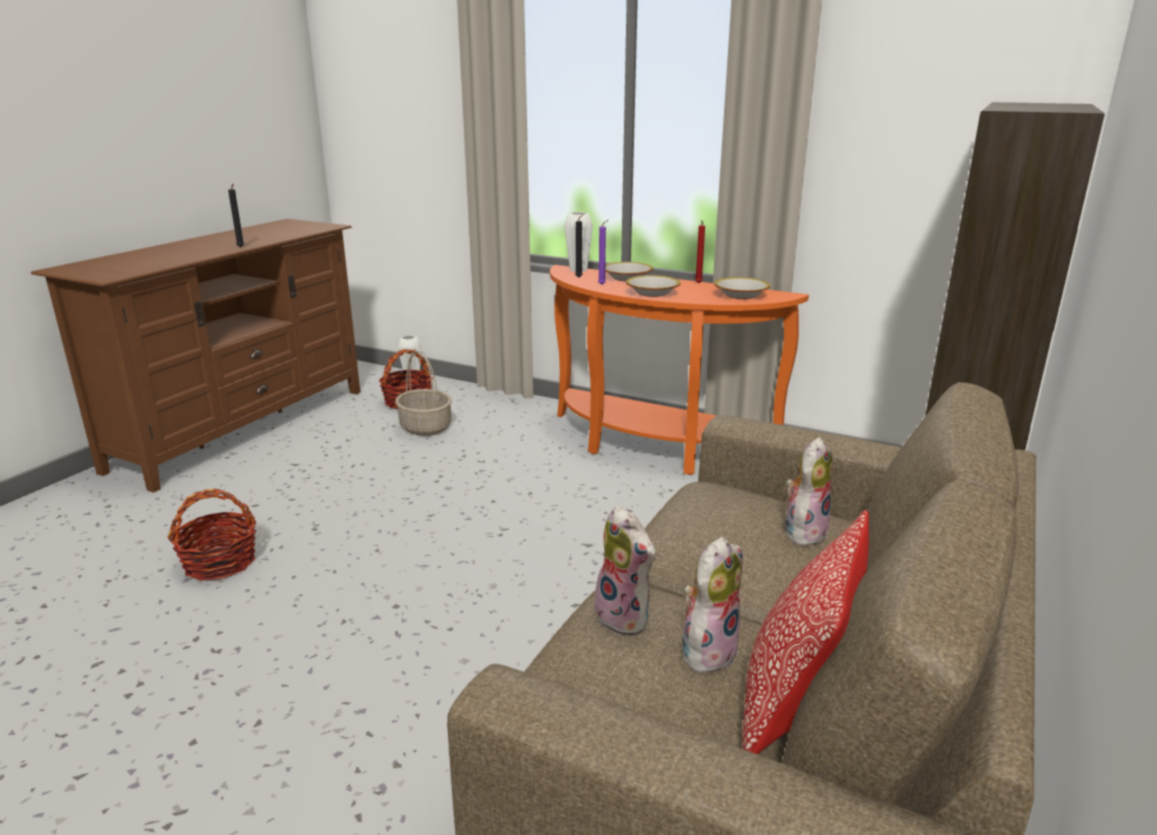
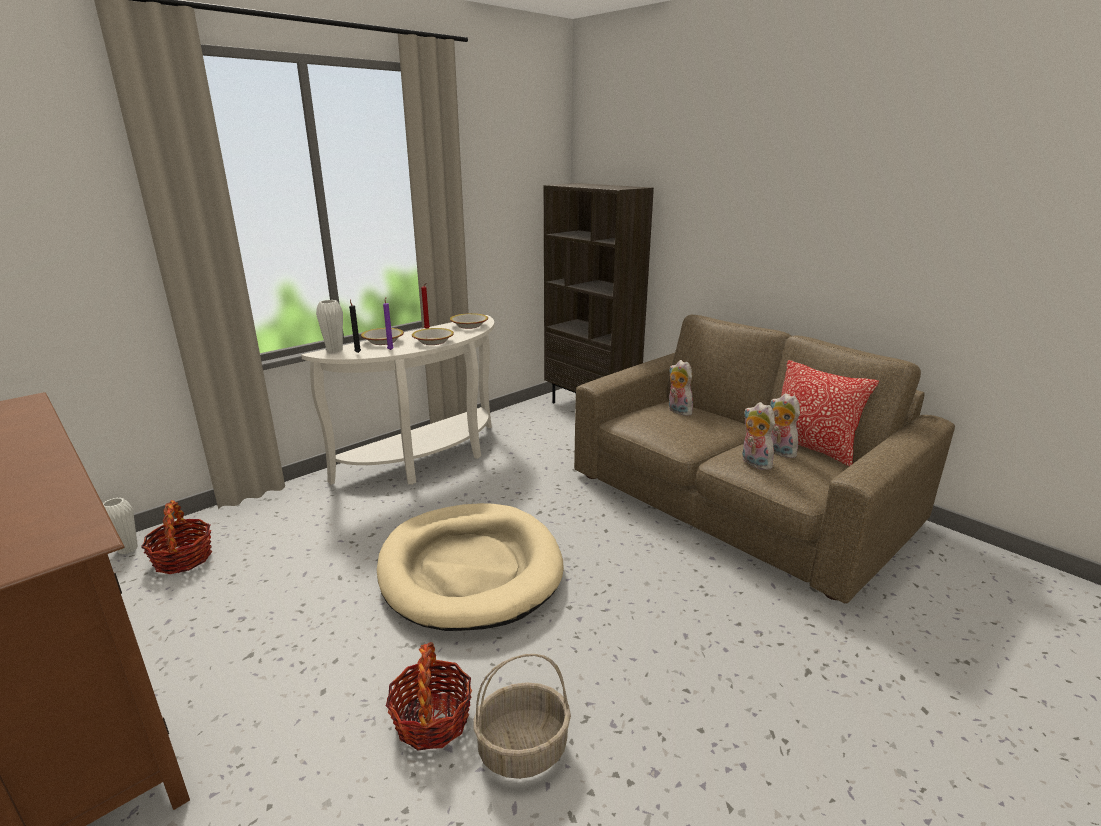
camera: 70 degrees left, 0 degrees up
(241, 247) = (55, 452): black candle -> none
(425, 427) = (264, 555): basket -> basket (522, 751)
(443, 527) = (470, 569): none -> beige dog bed
(626, 618) = (753, 463): plush toy -> plush toy turned 105 degrees counterclockwise
(652, 448) = (429, 460): orange console table -> white console table

